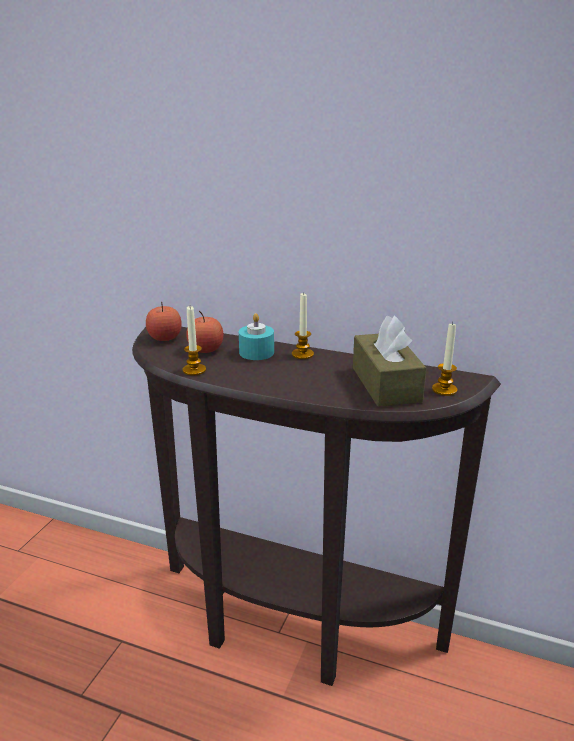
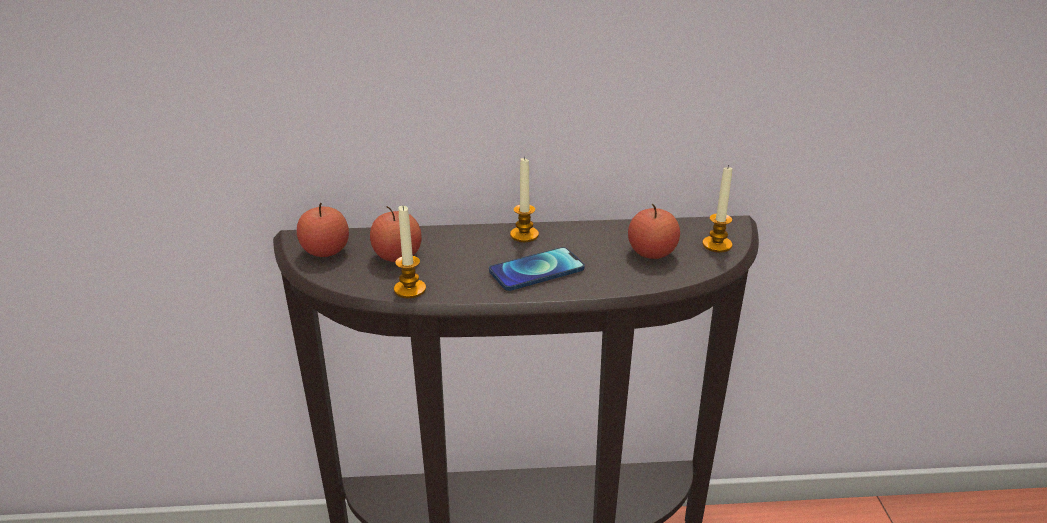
camera: 25 degrees left, 5 degrees up
(256, 352) = (466, 245): turquoise candle -> none
(289, 377) = (536, 270): none -> phone
(386, 384) = (652, 253): brown tissue box -> apple

